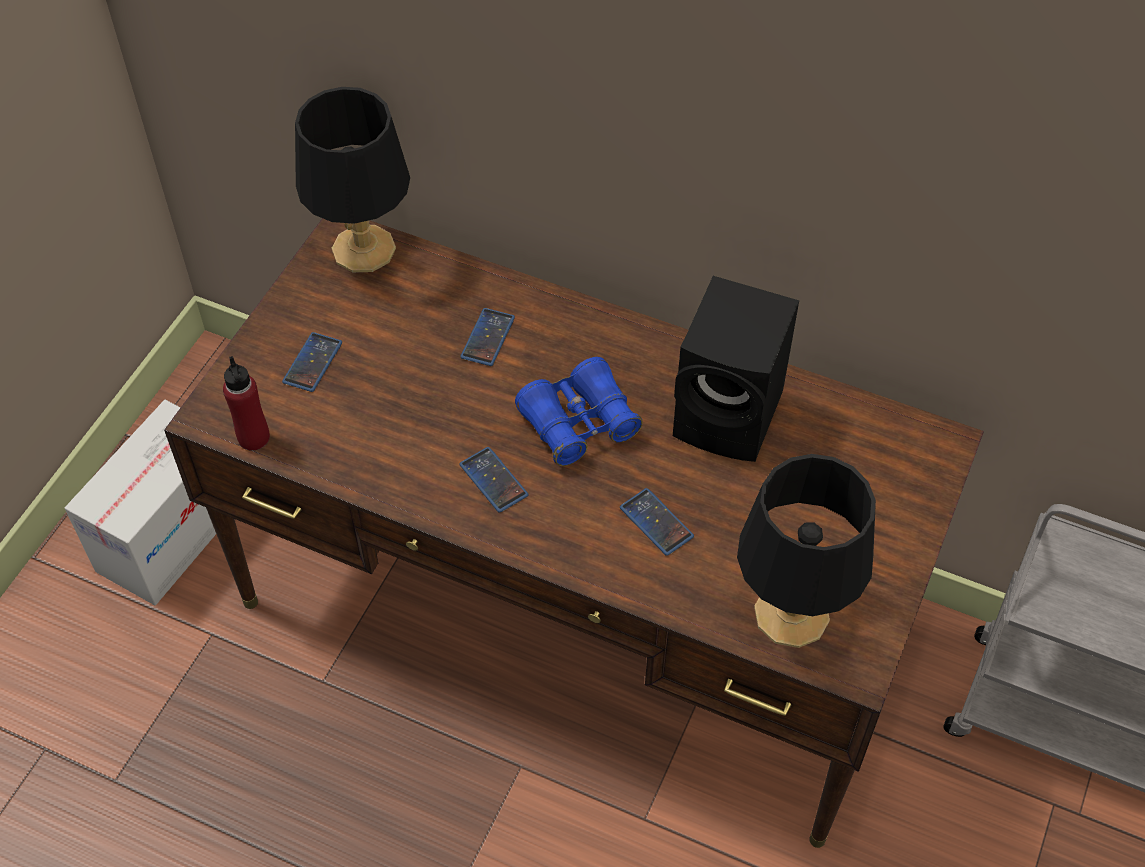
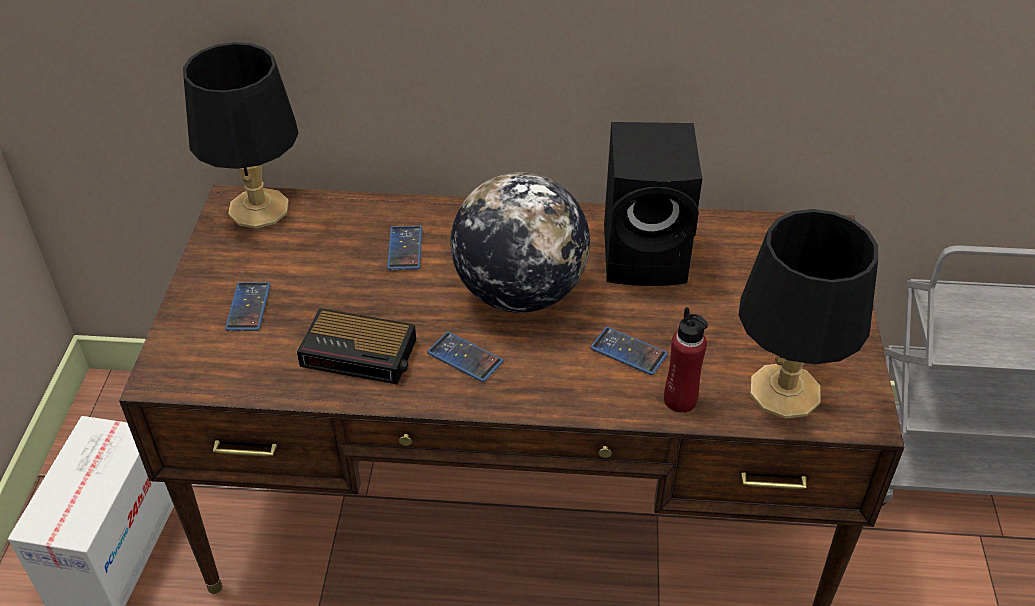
camera: 20 degrees left, 10 degrees down
(253, 437) = (215, 383): red bottle -> red bottle (680, 400)
(398, 446) = (361, 353): none -> alarm clock
(579, 423) = (519, 293): blue binoculars -> globe

